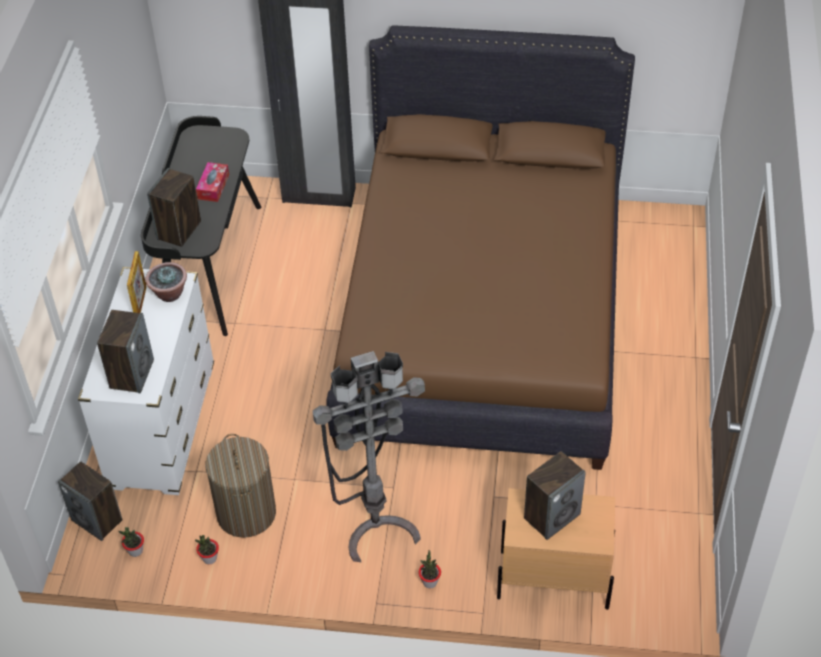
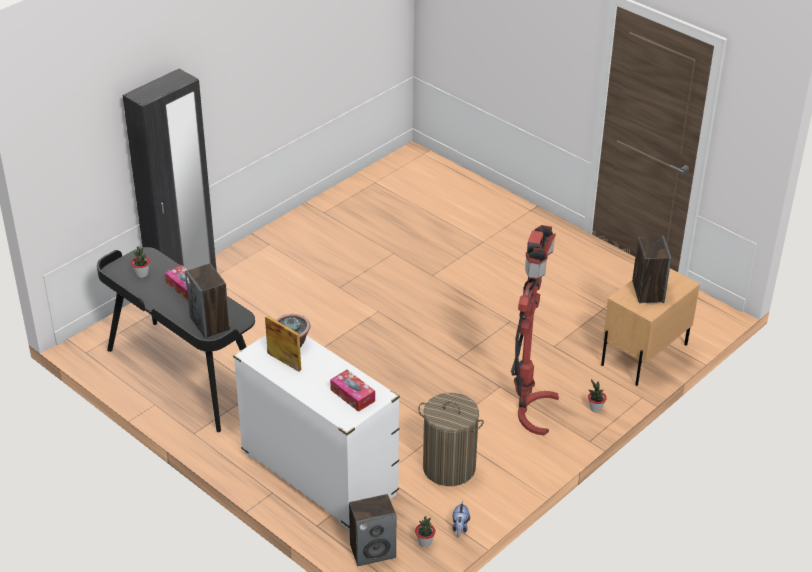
camera: 55 degrees left, 10 degrees down
(131, 374) = (352, 395): speaker -> tissue box
(174, 566) = (460, 527): none -> plush toy
(209, 558) = (471, 505): potted plant -> potted plant (142, 274)
(377, 527) = (526, 410): grey floor lamp -> red floor lamp
(482, 318) = (396, 275): brown bed -> none

